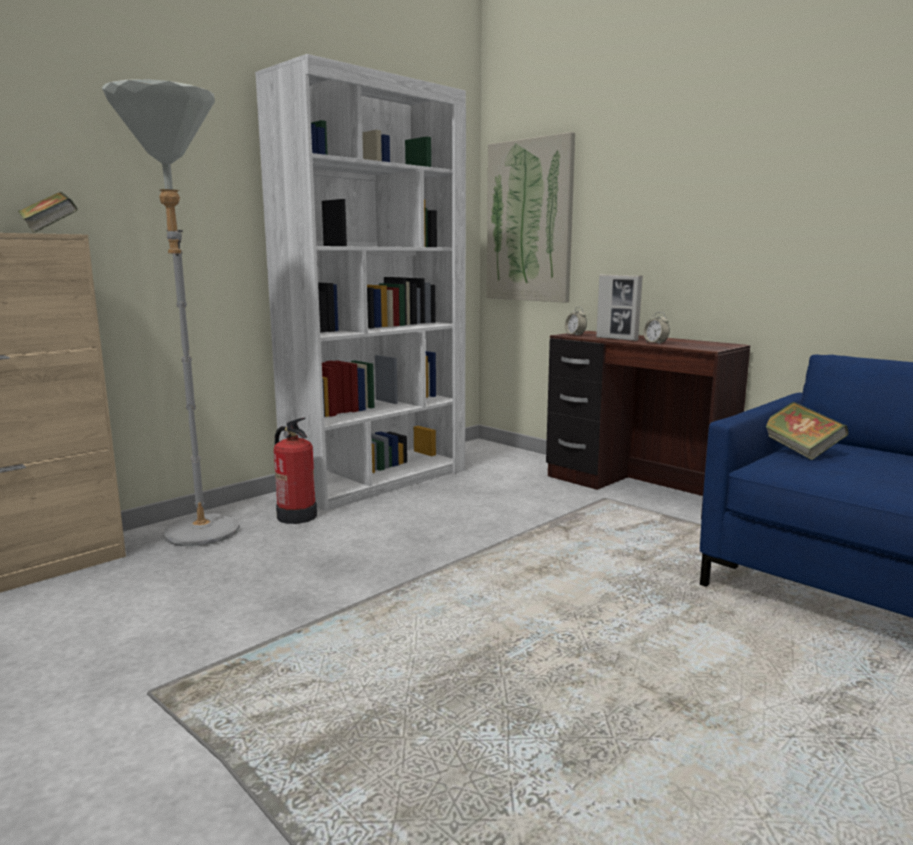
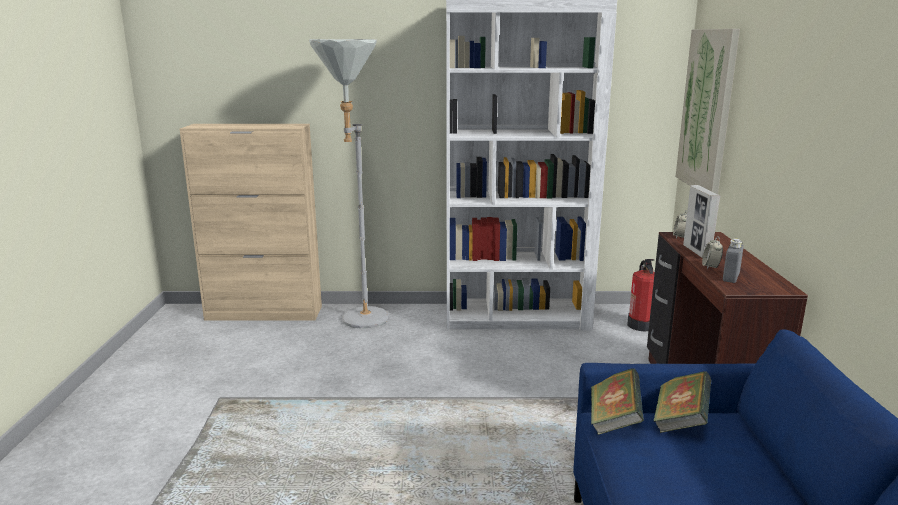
camera: 45 degrees right, 5 degrees up
(50, 234) = (291, 125): book -> book (613, 420)
(296, 516) = (425, 326): fire extinguisher -> fire extinguisher (641, 325)
(686, 345) = (731, 277): none -> grey bottle

